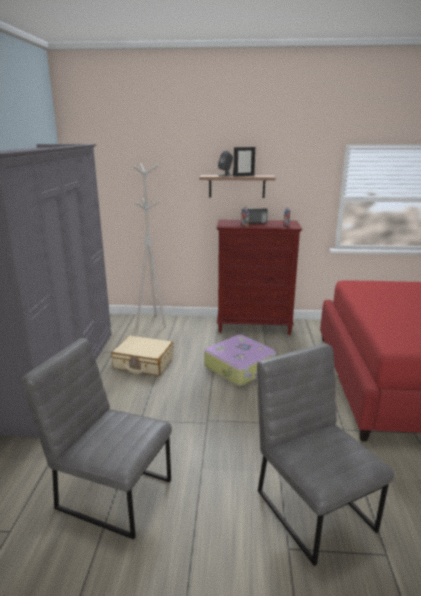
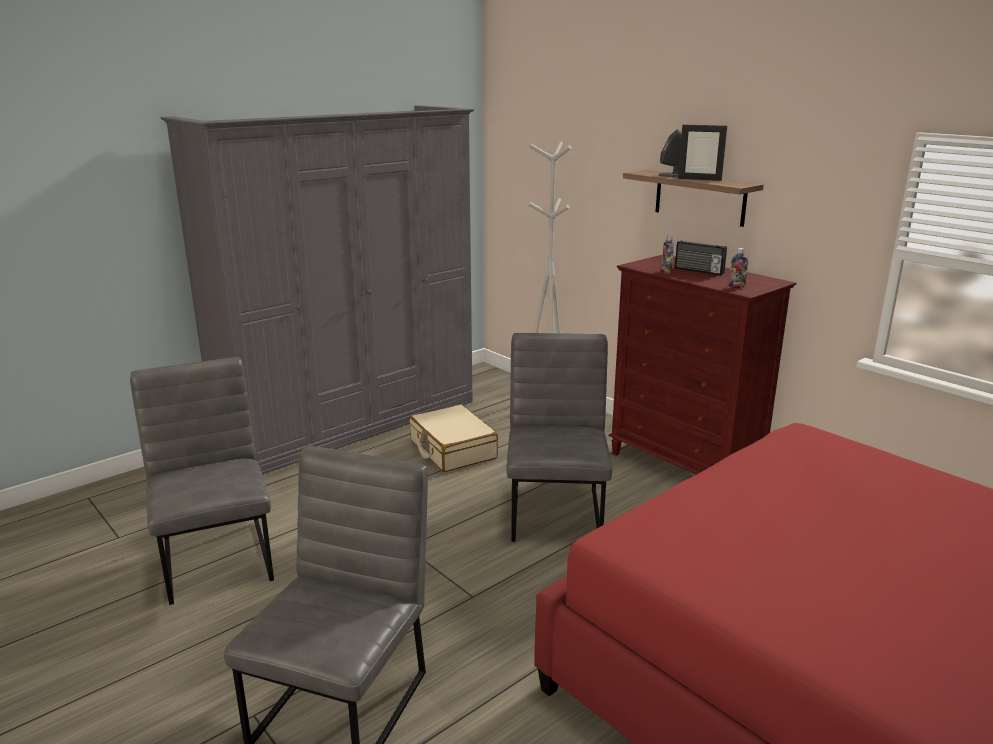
camera: 45 degrees right, 0 degrees up
(240, 367) = (556, 511): suitcase -> grey chair

